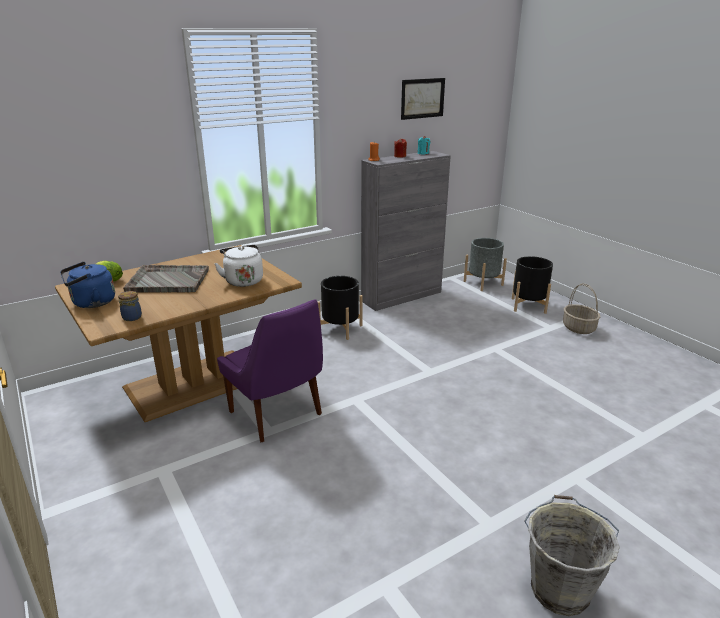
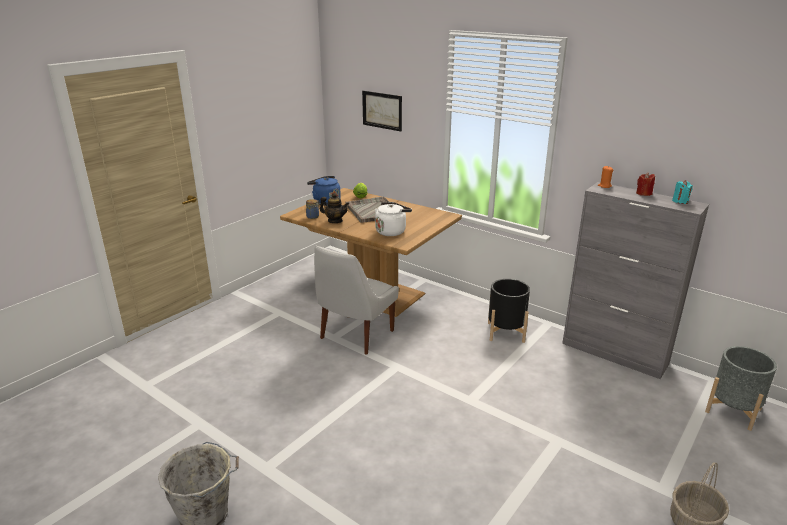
camera: 70 degrees right, 0 degrees up
(168, 305) = (335, 221): none -> teapot
(277, 415) = (355, 336): purple chair -> white chair
(422, 98) = (703, 134): picture -> picture (382, 110)
(528, 305) = (711, 461): black planter -> none

